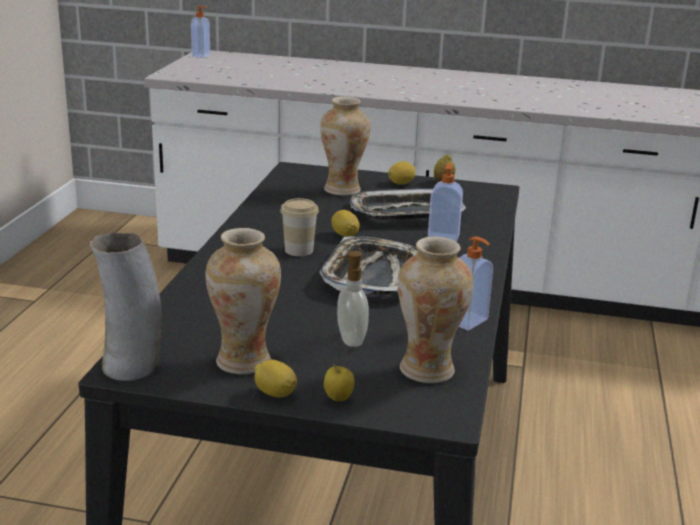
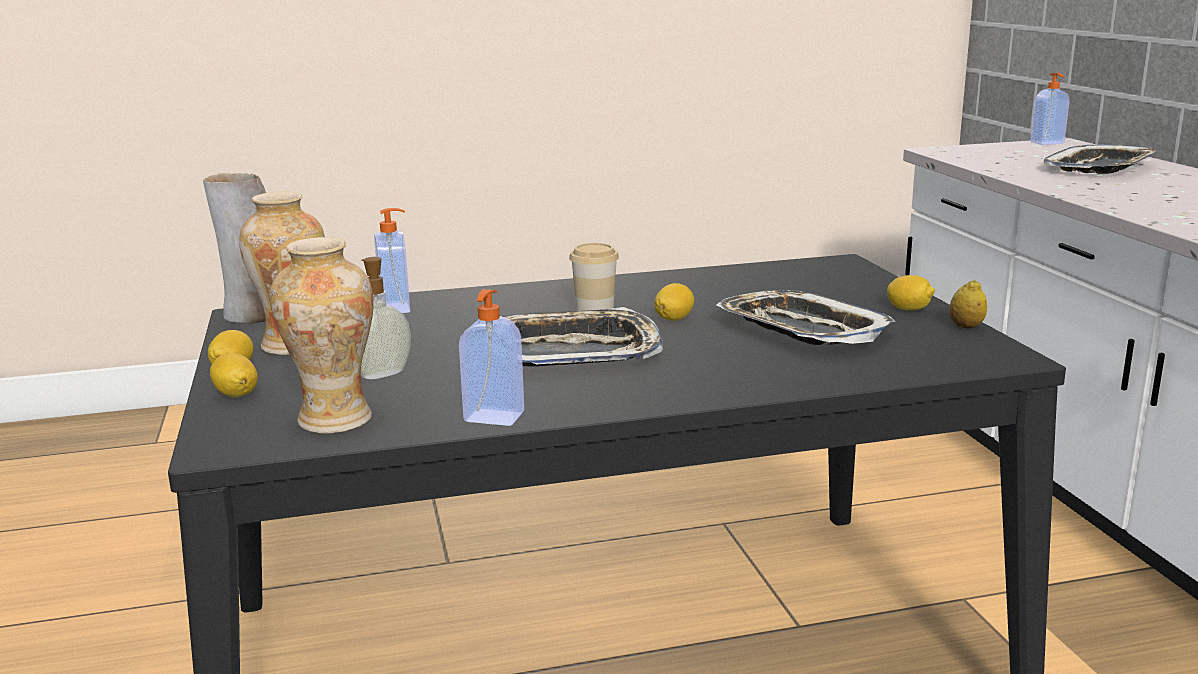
camera: 65 degrees right, 5 degrees down
(283, 69) = (1100, 168): none -> tray
(338, 399) = (236, 394): apple -> lemon
(342, 190) = (820, 291): vase -> none
(443, 237) = (755, 361): soap dispenser -> soap dispenser (396, 308)

